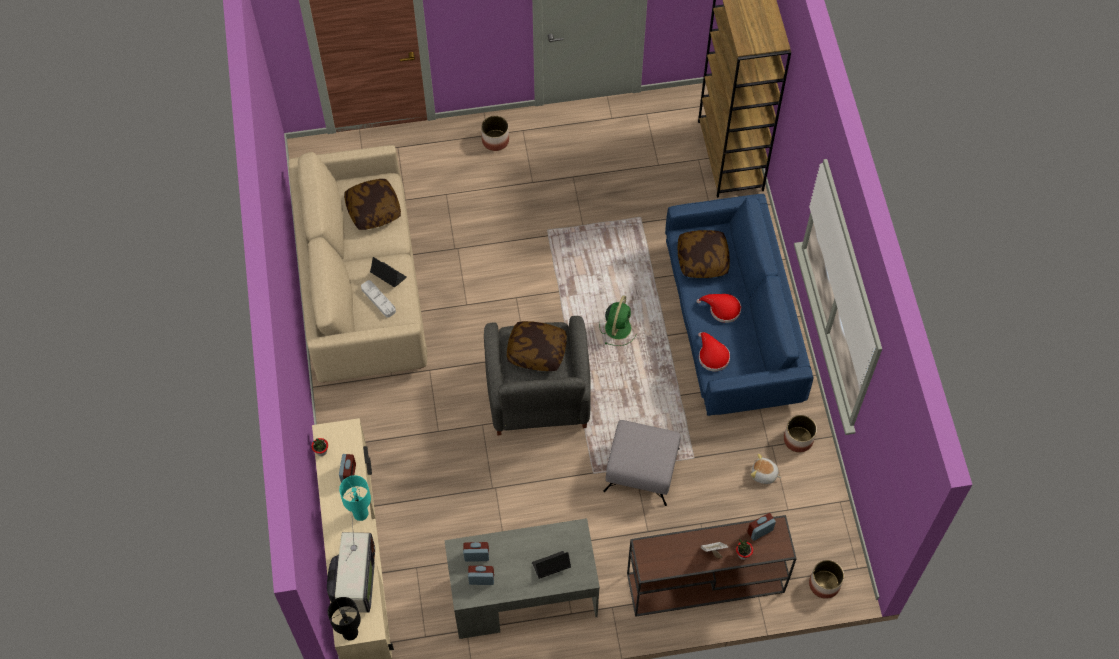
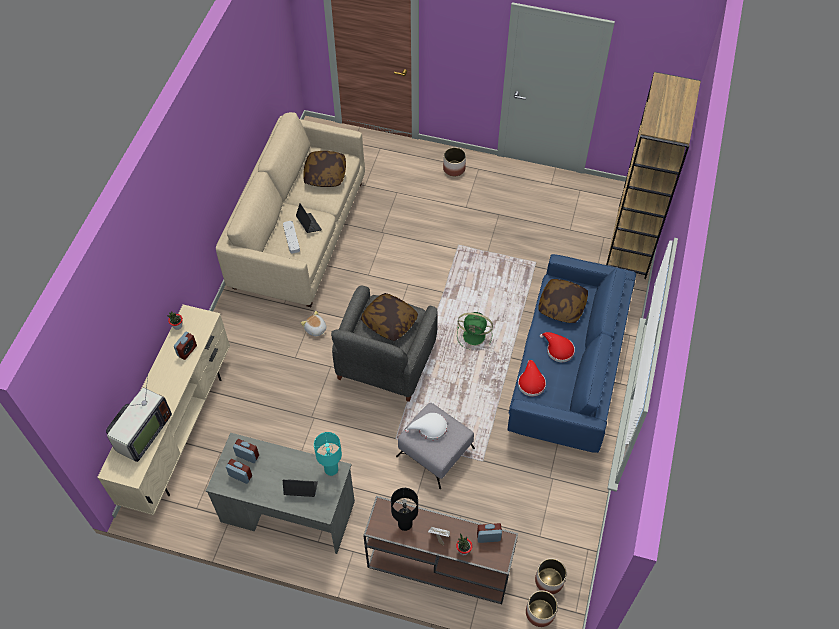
camera: 25 degrees right, 5 degrees down
(350, 633) = (115, 472): black table lamp -> black table lamp (405, 524)
(361, 513) = (178, 384): turquoise table lamp -> turquoise table lamp (331, 469)
(618, 327) = (475, 336): green fan -> green fan turned 60 degrees clockwise
(635, 447) = (429, 428): none -> white hat
(764, 474) = (534, 499): plush toy -> plush toy (315, 329)
(798, 439) = (577, 483): planter -> planter (549, 581)

